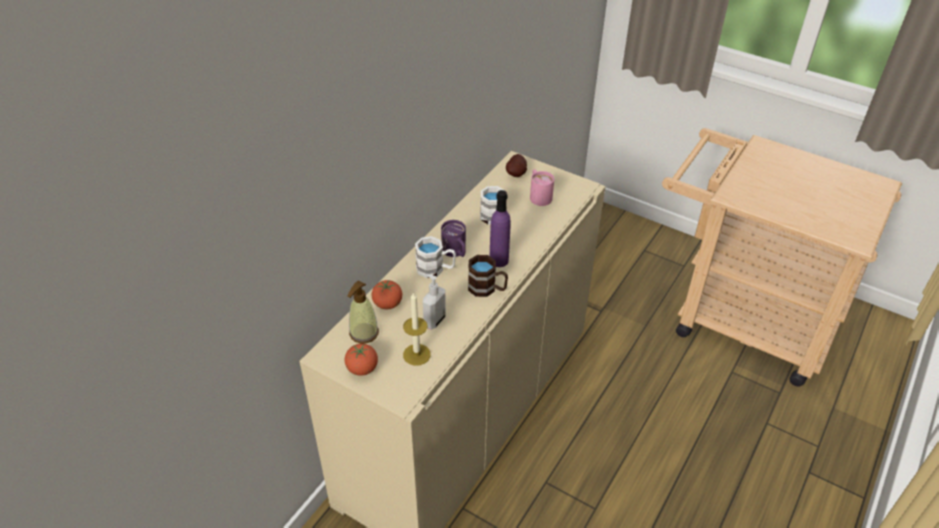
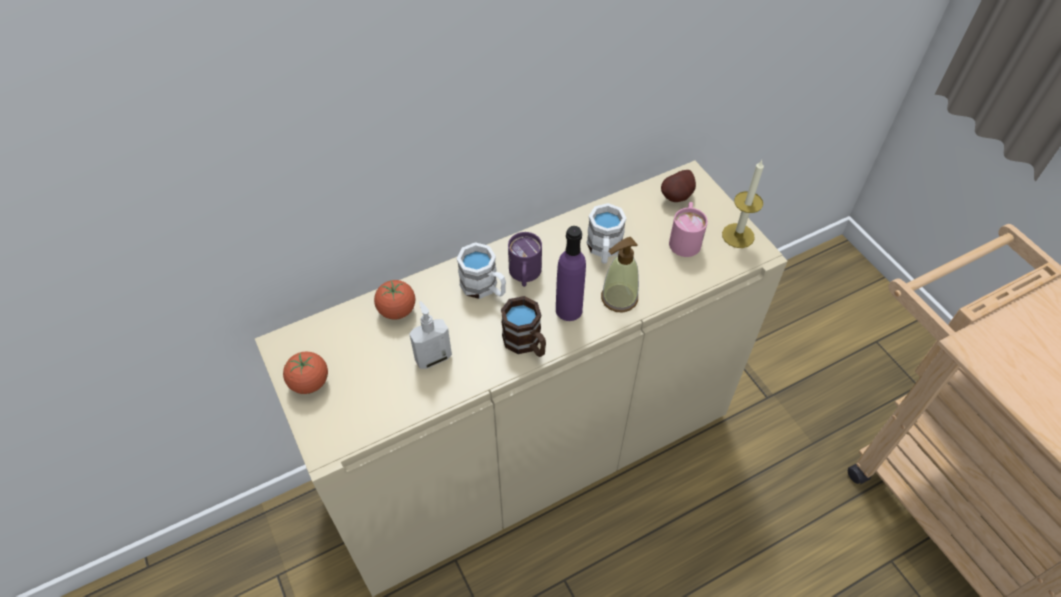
camera: 30 degrees right, 10 degrees up
(363, 333) = (344, 336): soap dispenser -> soap dispenser (619, 298)
(416, 354) = (381, 394): candle -> candle (738, 235)

